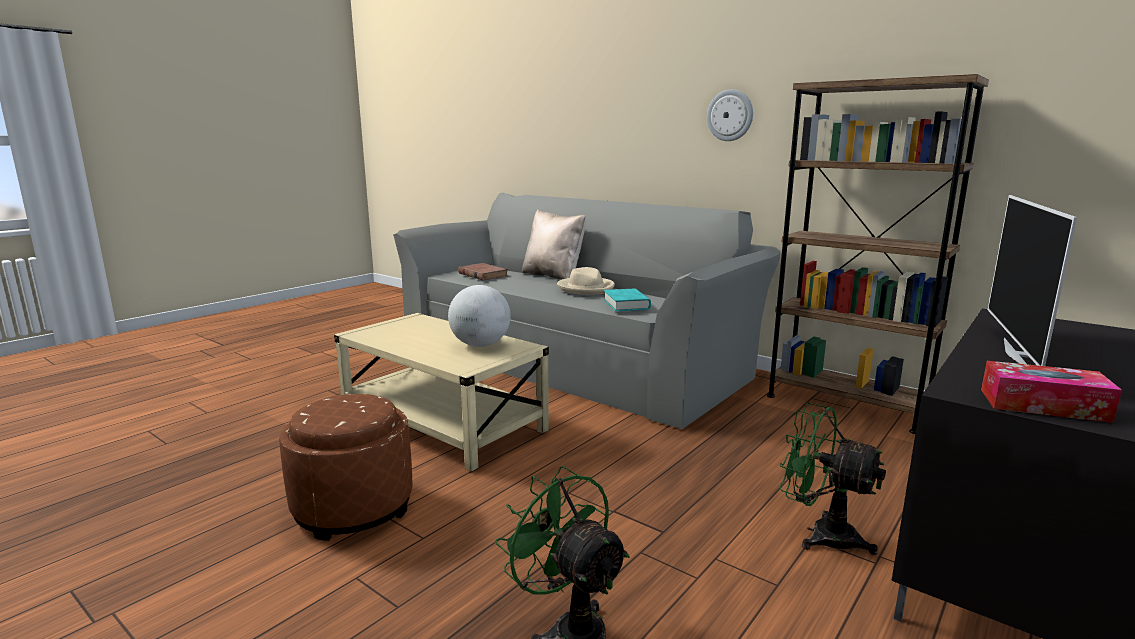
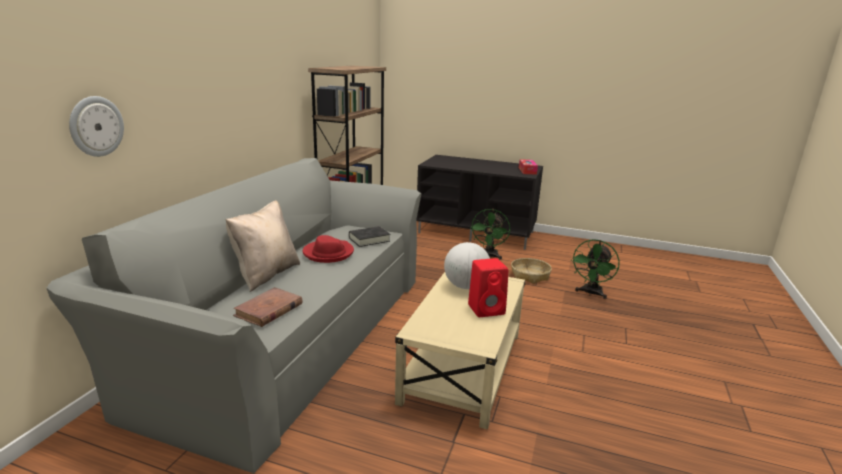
camera: 110 degrees left, 5 degrees up
(353, 507) = (588, 365): brown ottoman -> none
(416, 345) = (487, 309): none -> red speaker
(586, 288) = (328, 253): beige hat -> red hat
(626, 304) = (369, 239): turquoise book -> black book
(696, 562) = (530, 275): none -> basket
(730, 115) = (266, 89): wall clock -> wall clock (96, 126)
(1019, 354) = (481, 168): television -> none

